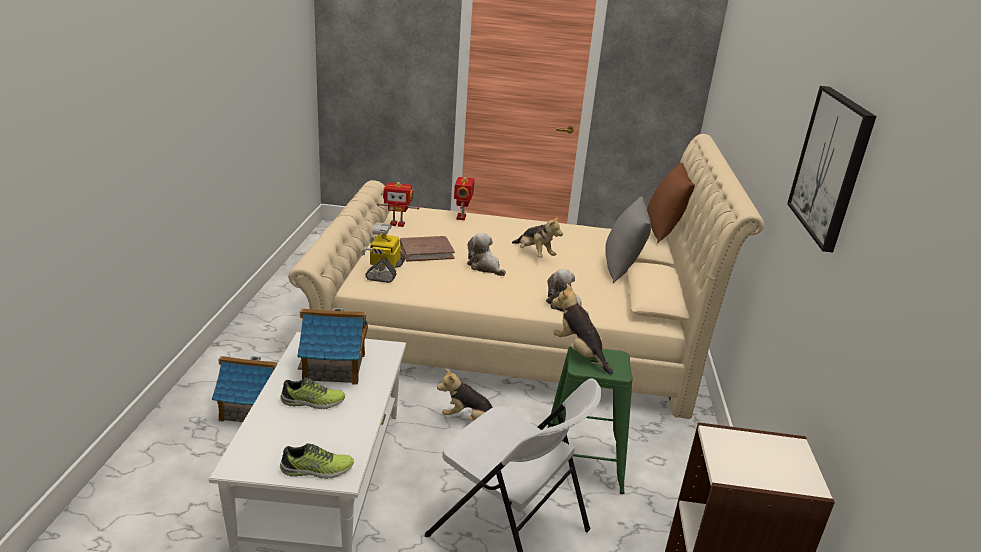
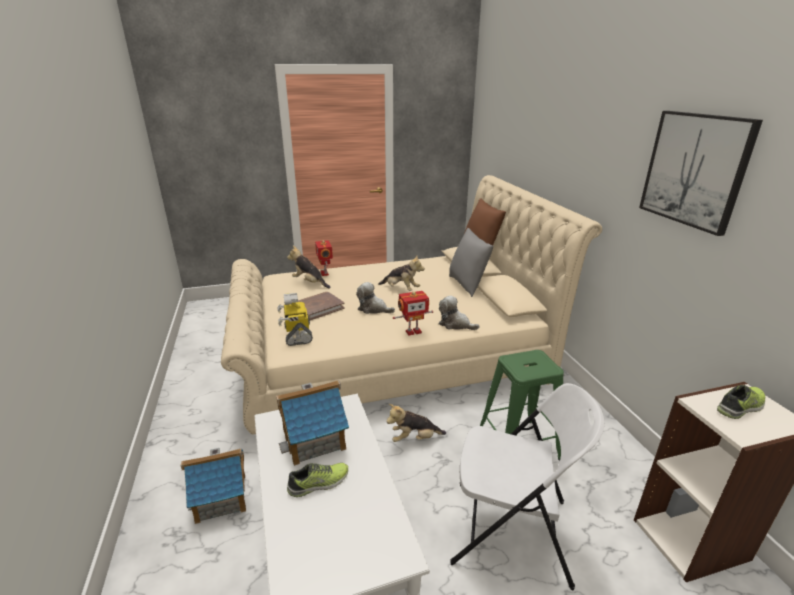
camera: 20 degrees left, 0 degrees up
(317, 470) = (374, 559): shoe -> shoe (741, 407)
(397, 224) = (278, 290): toy robot -> toy robot (413, 331)
(579, 353) = (510, 361): plush toy -> plush toy (309, 283)

